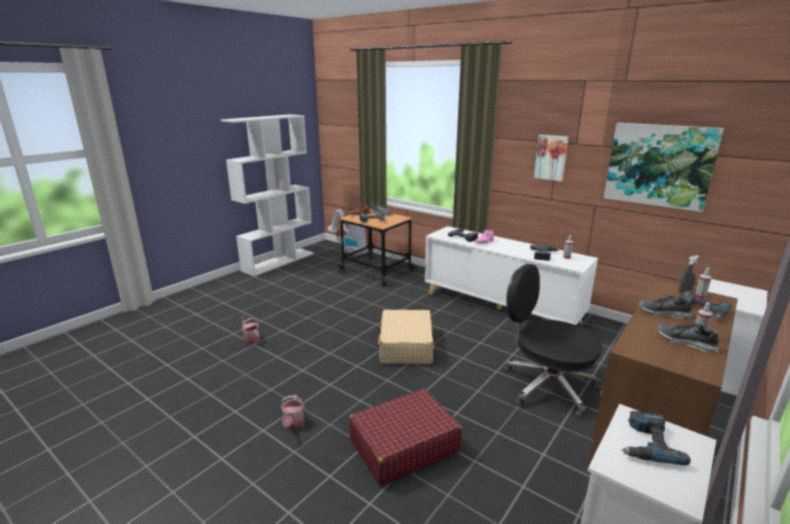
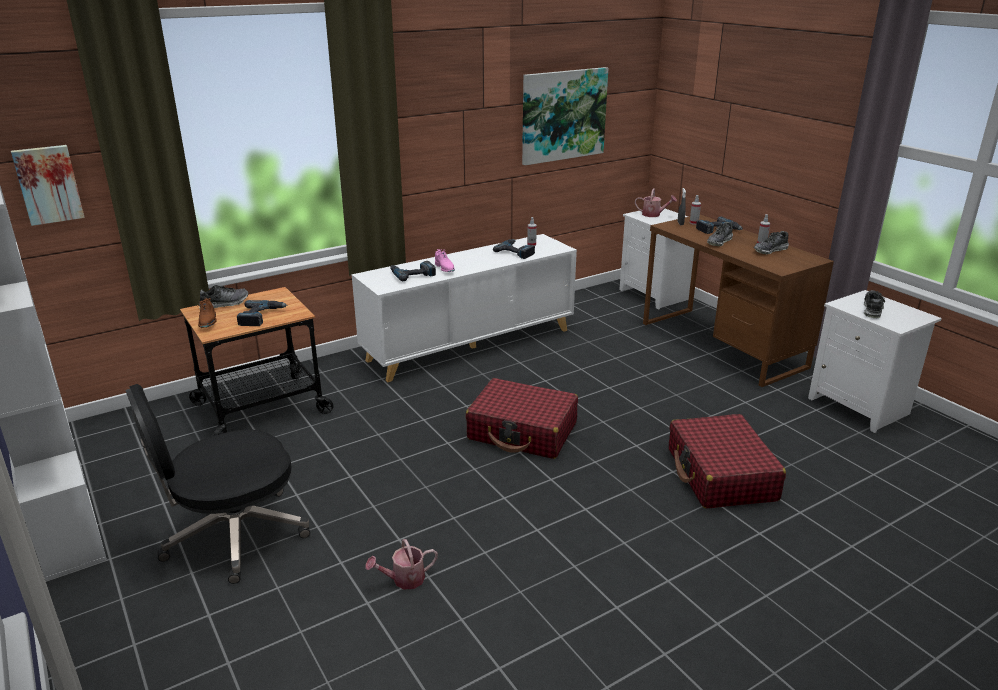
camera: 70 degrees left, 5 degrees up
(293, 424) = (663, 551): watering can -> watering can (654, 214)
(349, 250) = (121, 418): vacuum cleaner -> none
(405, 346) = (522, 431): beige suitcase -> red suitcase
(546, 385) = (646, 369): black office chair -> black office chair (233, 535)
(551, 157) = (460, 131): picture -> picture (48, 184)
(646, 443) = (872, 309): power drill -> shoe

